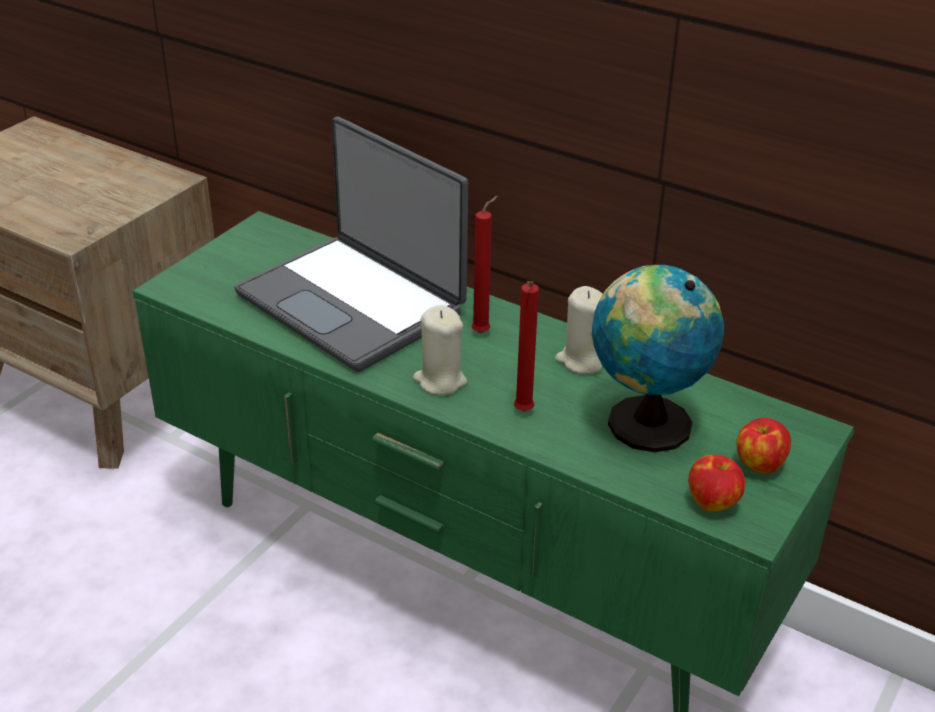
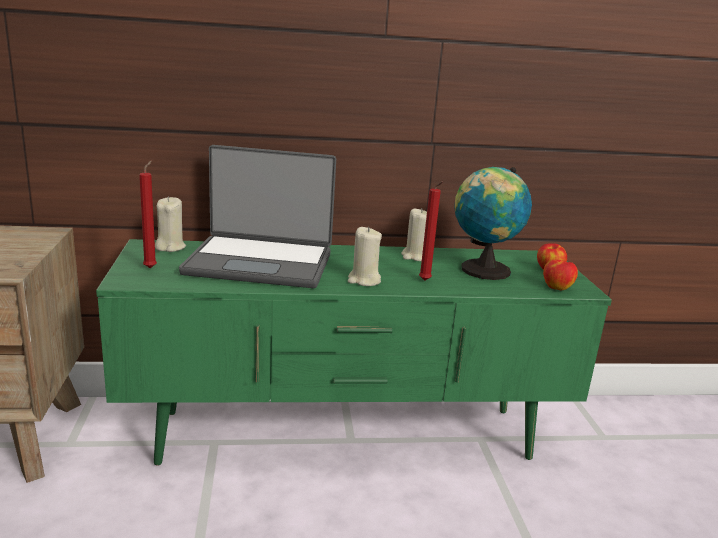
camera: 40 degrees left, 15 degrees down
(284, 240) = (170, 247): none -> beige candle
(483, 332) = (351, 258): red candle -> red candle (151, 267)

